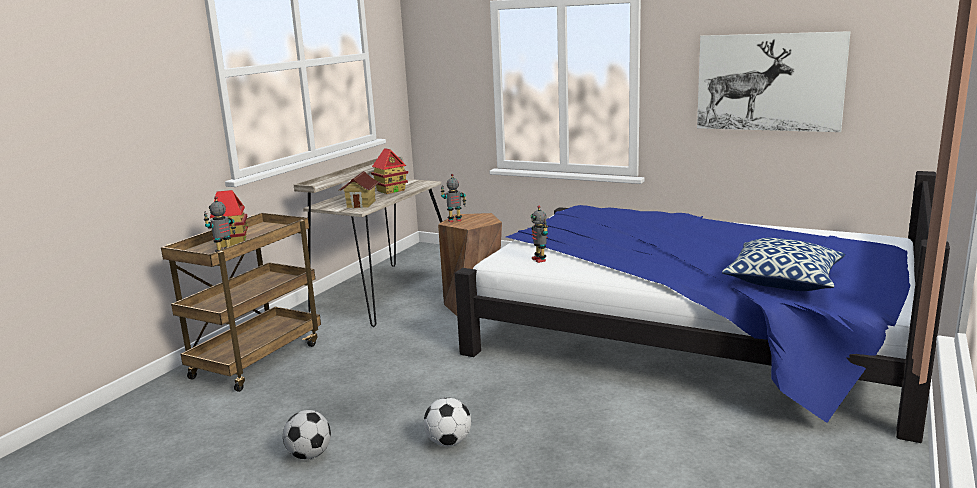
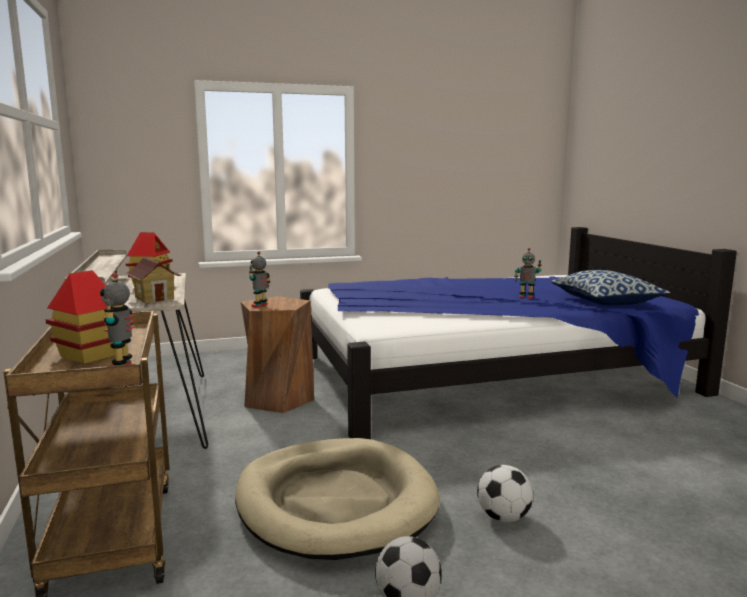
camera: 45 degrees left, 5 degrees down
(377, 388) = (335, 502): none -> beige dog bed
(539, 260) = (412, 321): toy robot -> toy robot (526, 297)
(769, 82) = (457, 168): picture -> none

